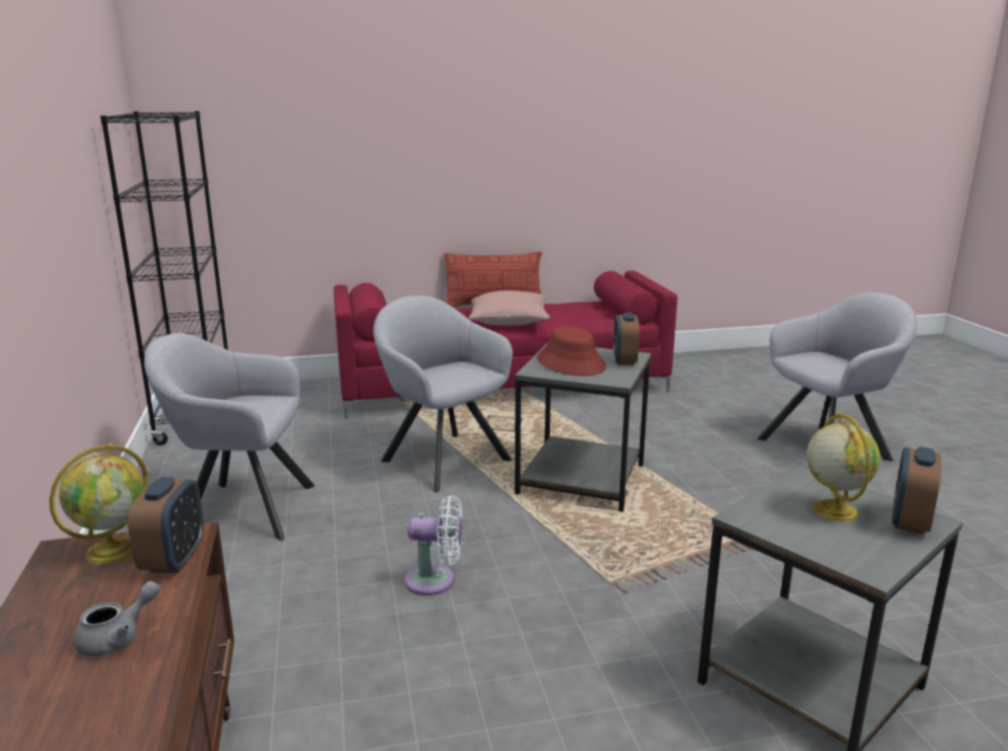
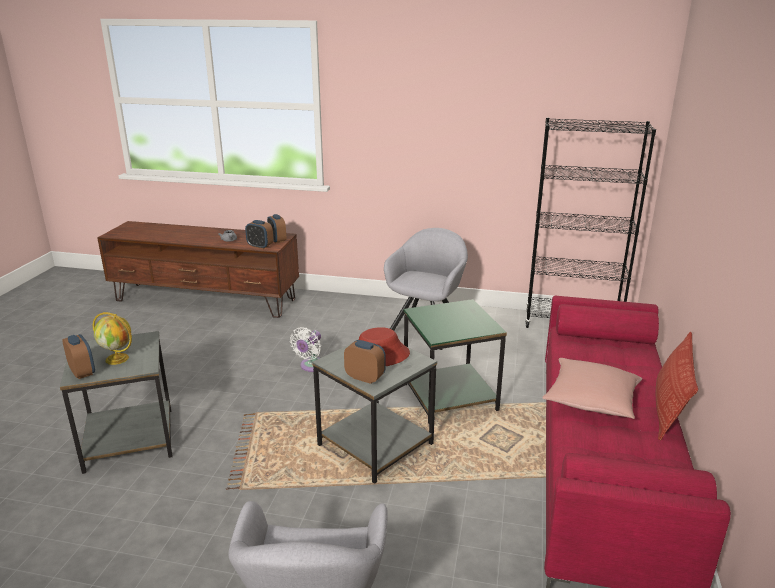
camera: 115 degrees right, 5 degrees up
(113, 550) = (277, 240): globe -> alarm clock
(442, 458) = (451, 397): grey armchair -> green side table

